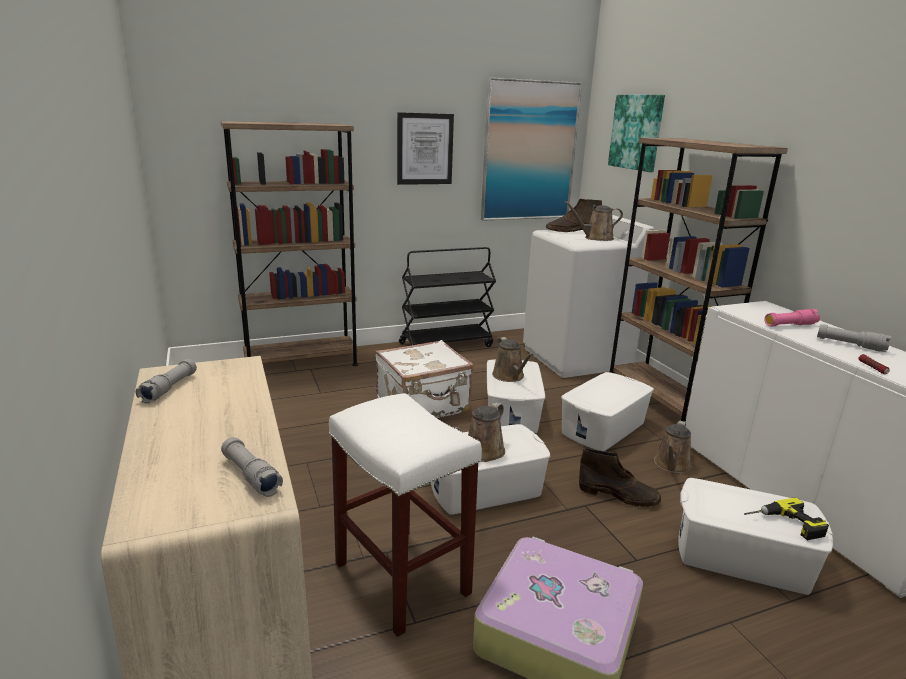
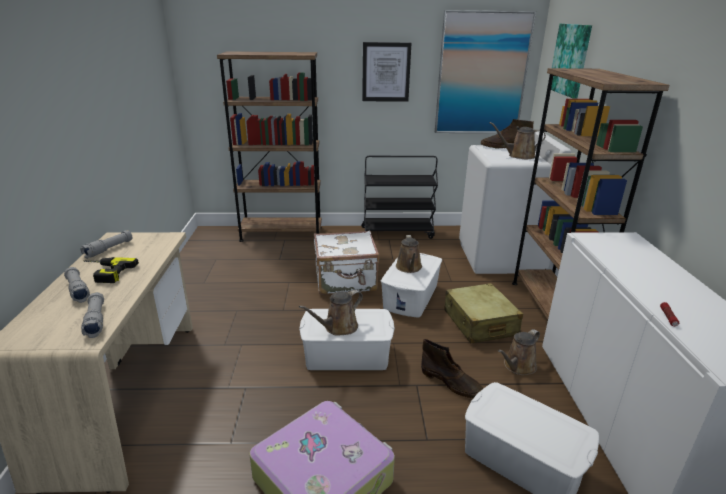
camera: 20 degrees right, 5 degrees up
(403, 579) = (243, 410): white stool -> none
(604, 428) = (480, 323): white storage box -> beige suitcase
(784, 525) = (549, 444): power drill -> power drill (104, 273)
(789, 325) = (630, 261): pink flashlight -> none
(850, 345) = (673, 290): grey flashlight -> grey flashlight (78, 290)

